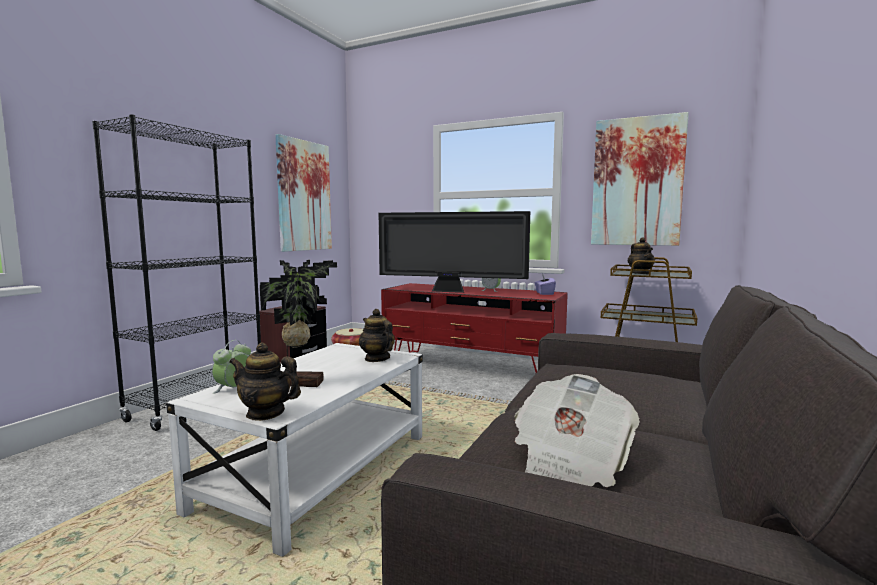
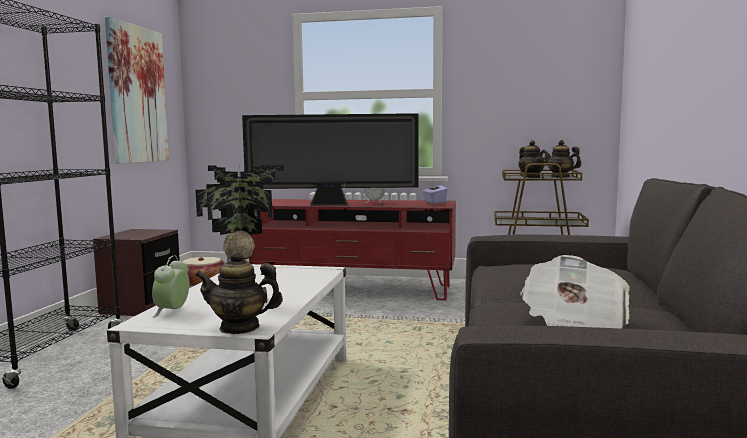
camera: 15 degrees left, 0 degrees up
(377, 359) = (301, 274): teapot -> teapot (560, 177)
(637, 182) = (520, 83): picture -> none

